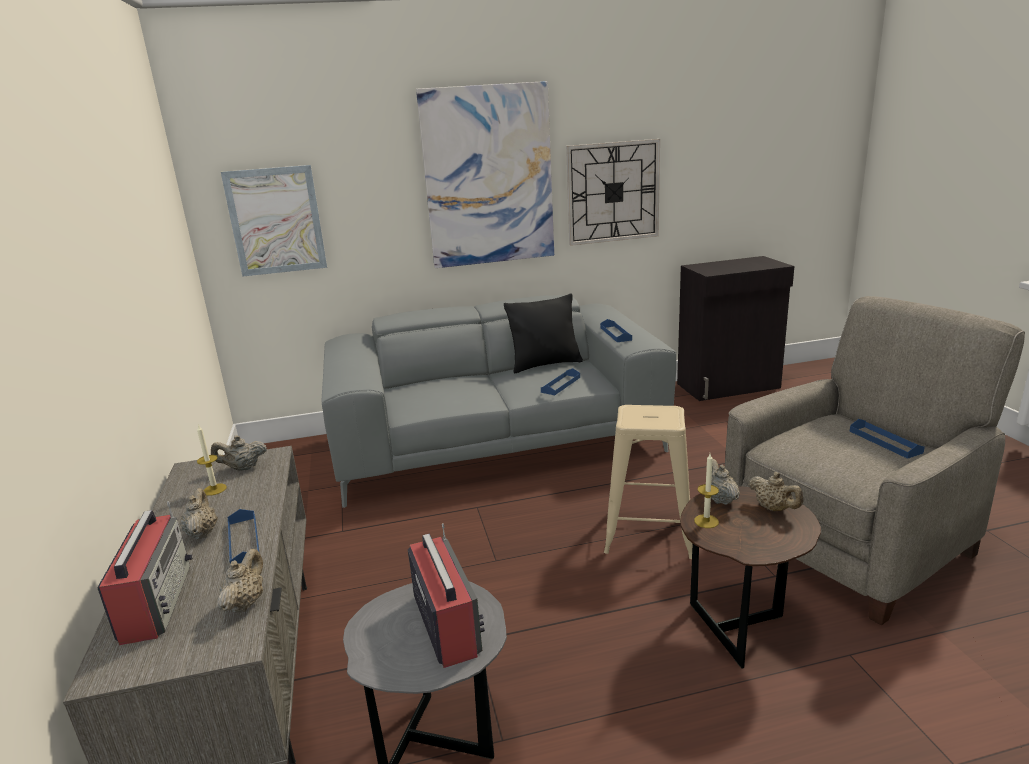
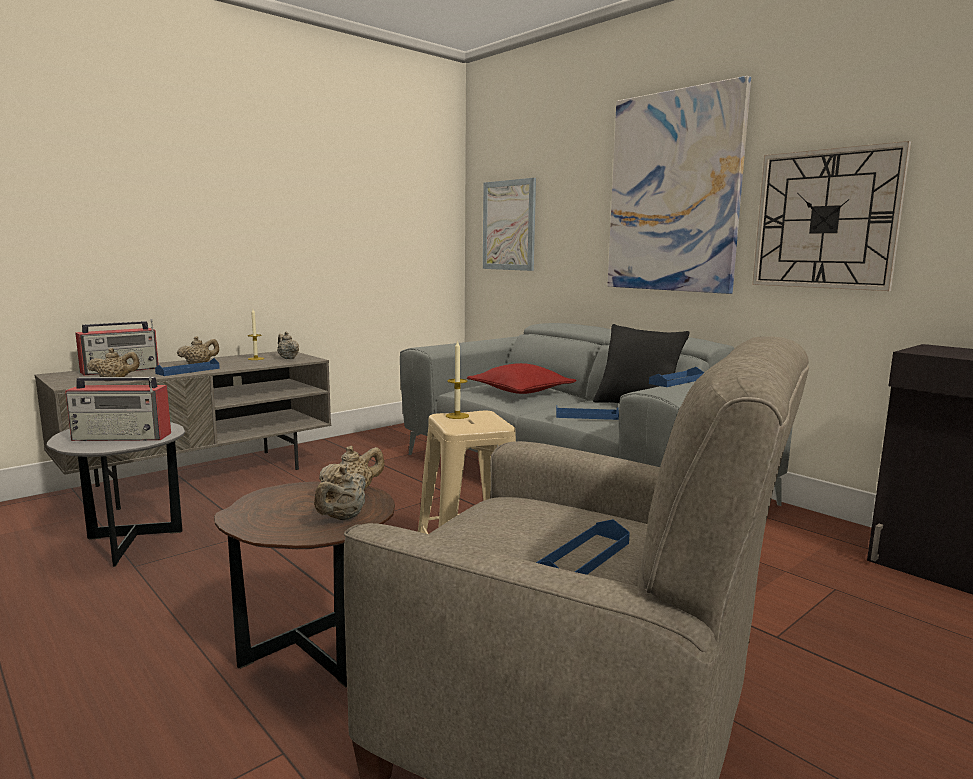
camera: 60 degrees right, 10 degrees down
(446, 623) = (123, 437): radio -> radio turned 45 degrees clockwise
(448, 390) = (521, 391): none -> red pillow
(706, 521) = (299, 491): candle -> candle (457, 416)

